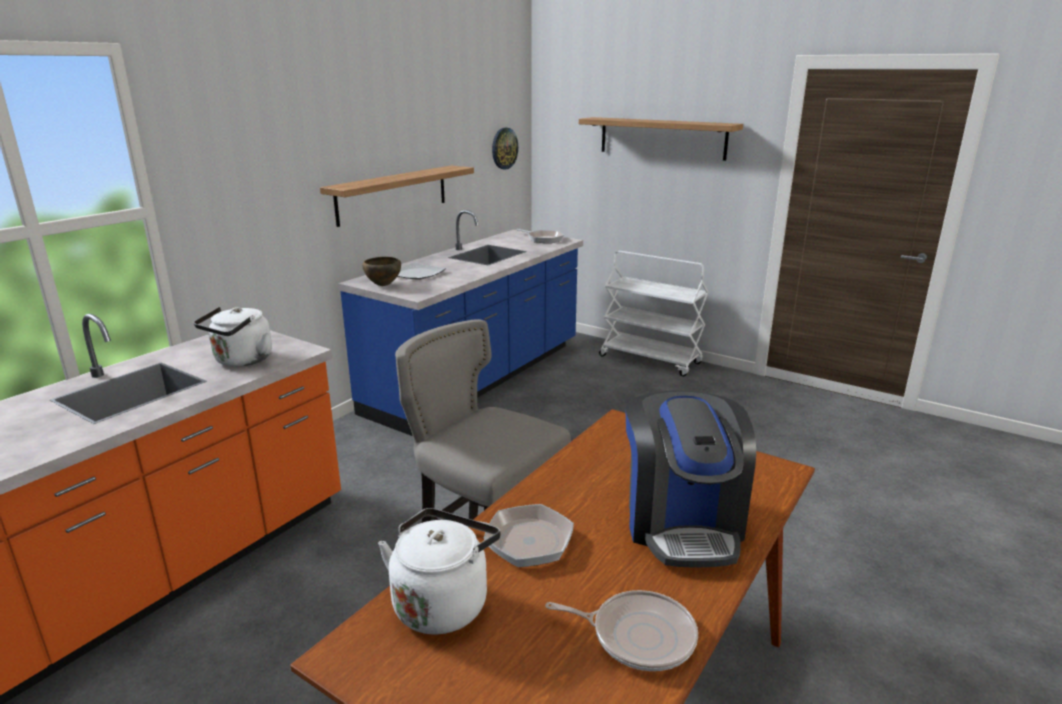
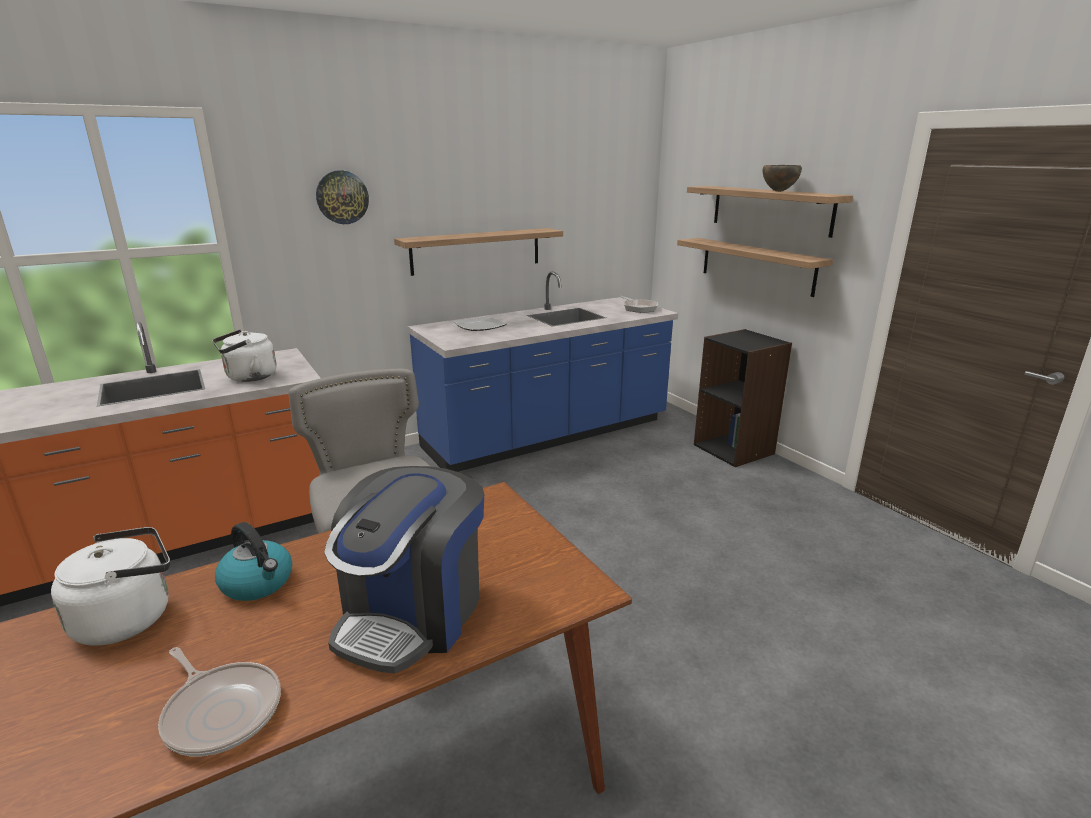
camera: 25 degrees right, 0 degrees up
(383, 285) = (438, 332): brown bowl -> brown bowl (778, 191)
(504, 148) = (618, 215): wall clock -> wall clock (342, 197)
(521, 540) = (258, 583): frying pan -> kettle
(651, 189) = (756, 265): none -> shelf
(651, 360) = (734, 449): white cart -> black bookcase

